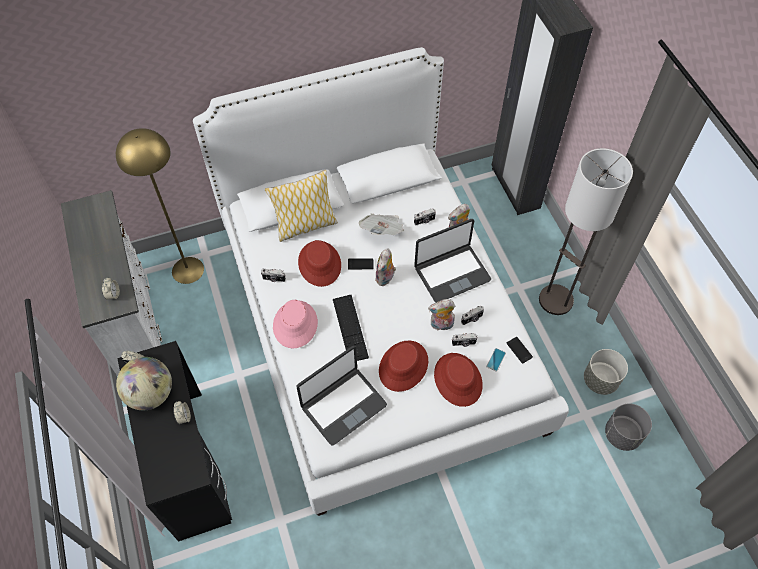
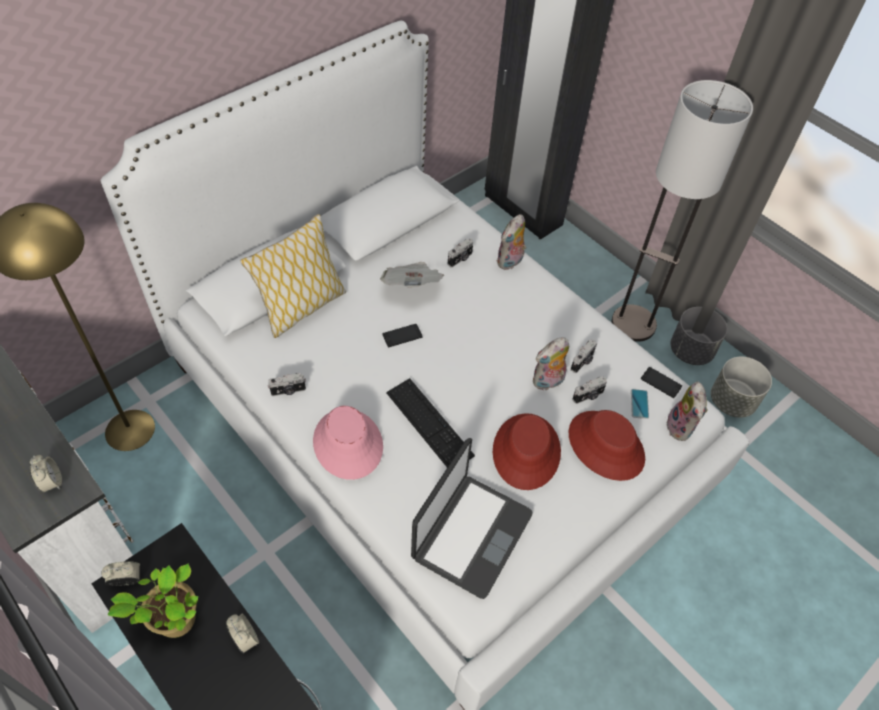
camera: 25 degrees left, 5 degrees down
(151, 394) = (173, 621): globe -> potted plant
(320, 264) = (346, 351): red hat -> none
(385, 278) = (445, 344): plush toy -> plush toy (682, 428)
(451, 273) = (527, 313): laptop -> none
(622, 434) = (790, 457): grey planter -> grey planter (690, 350)

